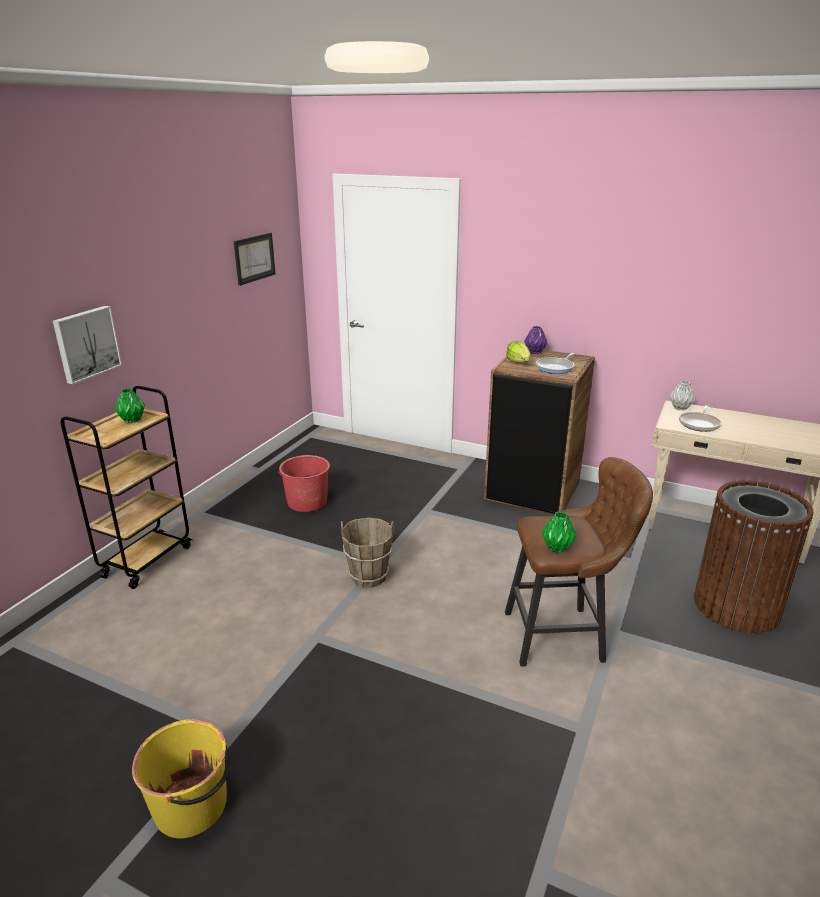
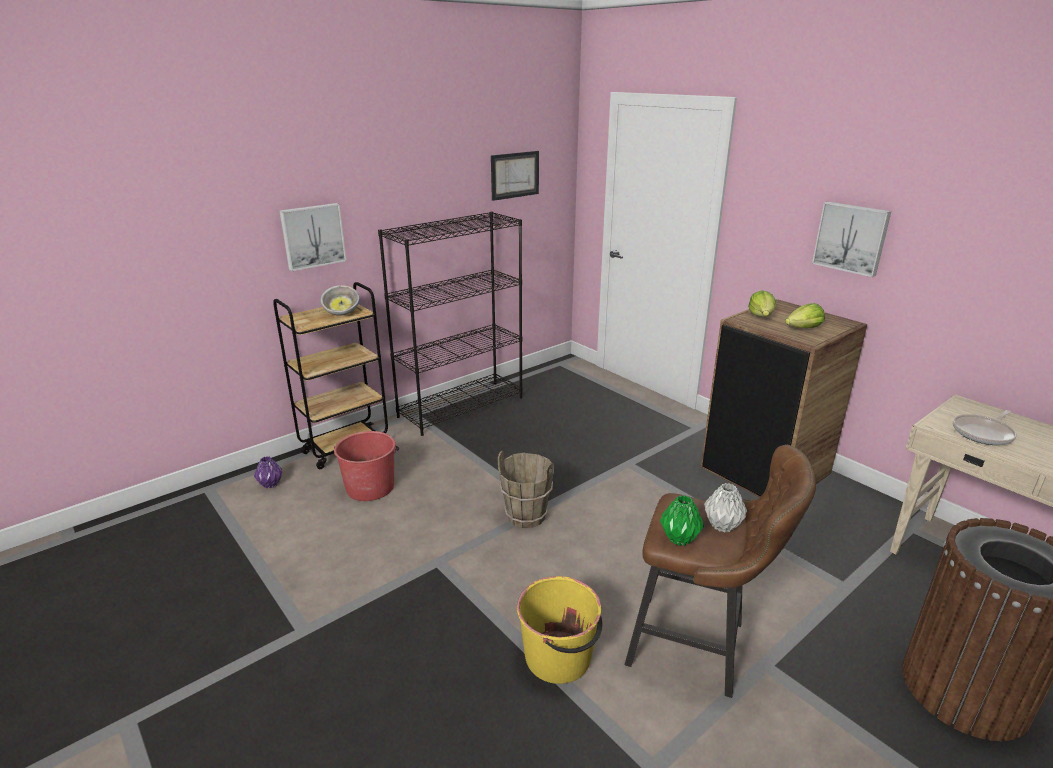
camera: 25 degrees right, 0 degrees up
(133, 420) = (342, 313): green vase -> bowl
(192, 806) = (231, 683): yellow bucket -> yellow bucket (559, 657)
(241, 495) = (461, 406): none -> black bookcase
(307, 502) = (515, 427): red bucket -> red bucket (370, 487)
(534, 352) = (791, 308): purple vase -> purple vase (271, 484)
(556, 367) = (803, 329): frying pan -> lettuce
(573, 290) = (851, 238): none -> picture
(679, 408) = (969, 407): grey vase -> grey vase (721, 525)

